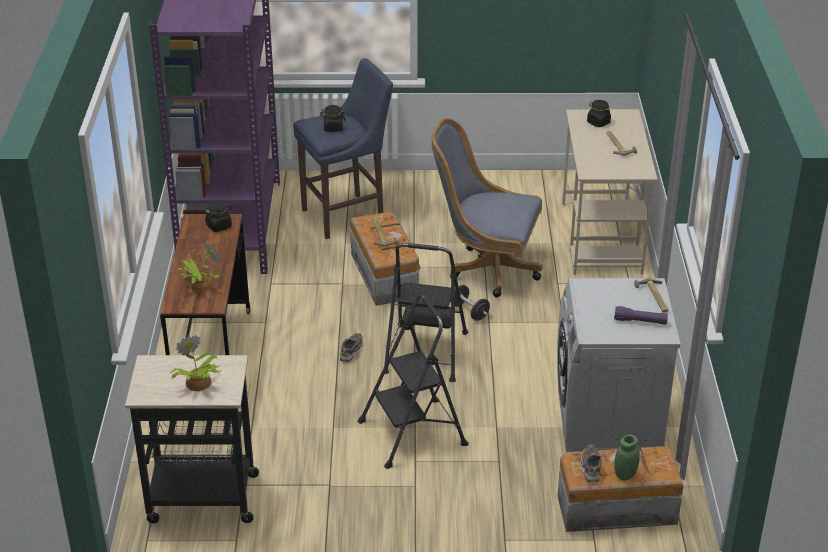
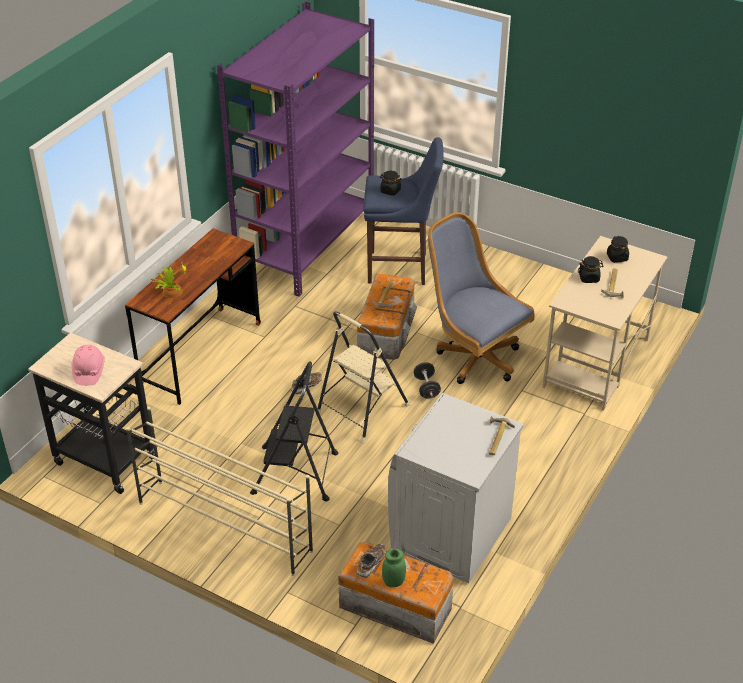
camera: 30 degrees right, 5 degrees up
(198, 383) = (89, 371): potted plant -> pink hard hat
(219, 226) = (228, 247): black jar -> black jar (589, 278)
(387, 508) = (224, 526): none -> beige shoe rack
(425, 353) = (360, 410): black step ladder -> beige step ladder
(640, 321) = (464, 455): purple flashlight -> none

